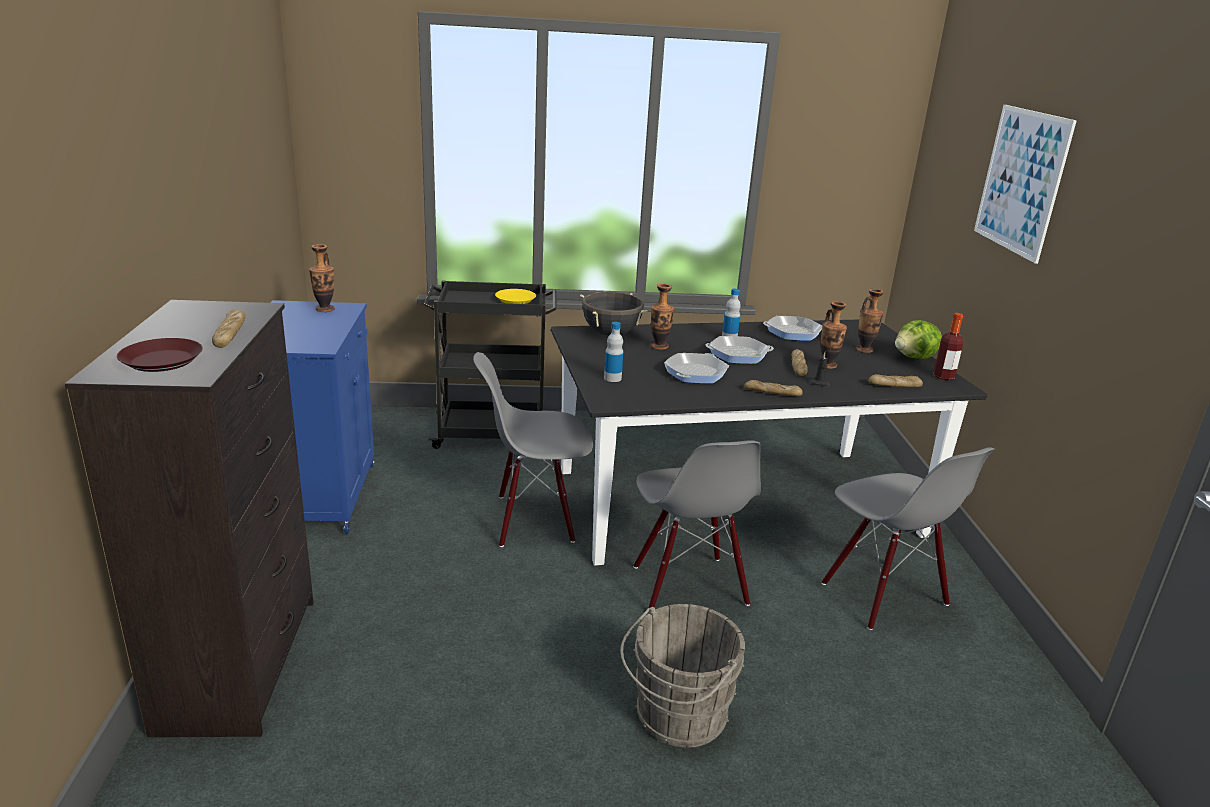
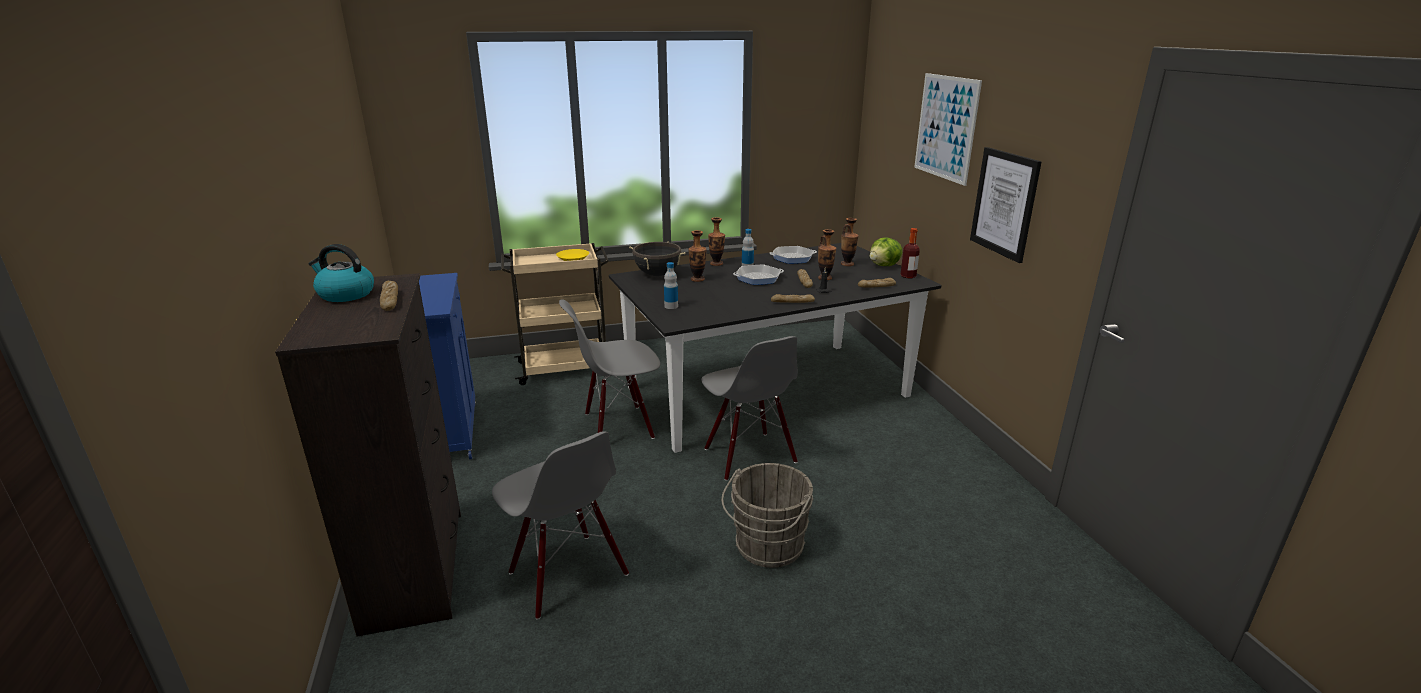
camera: 10 degrees left, 0 degrees up
(163, 361) = (347, 325): brown plate -> none
(184, 320) = (345, 294): none -> kettle
(325, 309) = (425, 281): vase -> vase (716, 264)
(492, 434) = (565, 368): black cart -> beige cart
(695, 373) = (731, 295): frying pan -> none
(883, 594) = (889, 440): grey chair -> grey chair (567, 574)
(1085, 295) = (1004, 203): none -> picture

